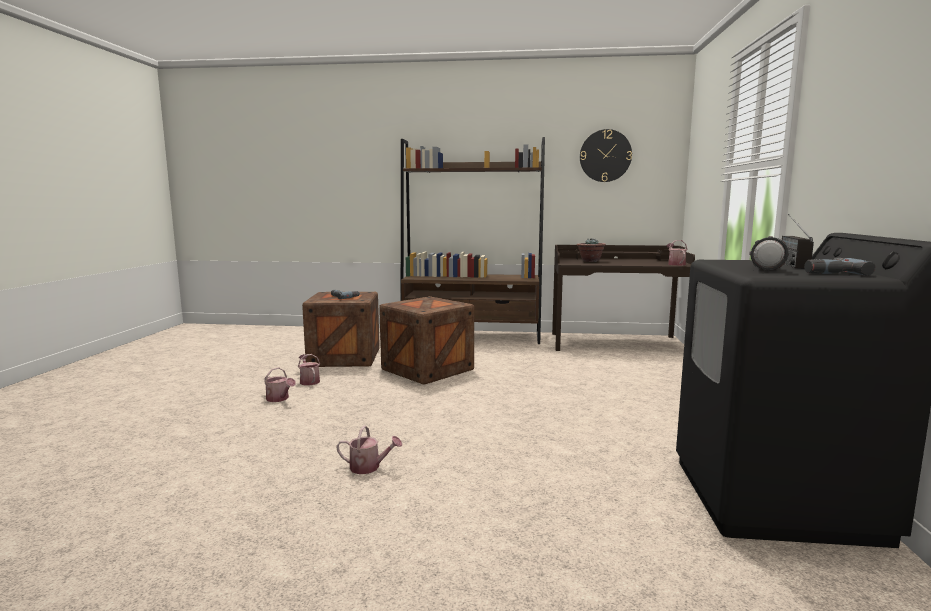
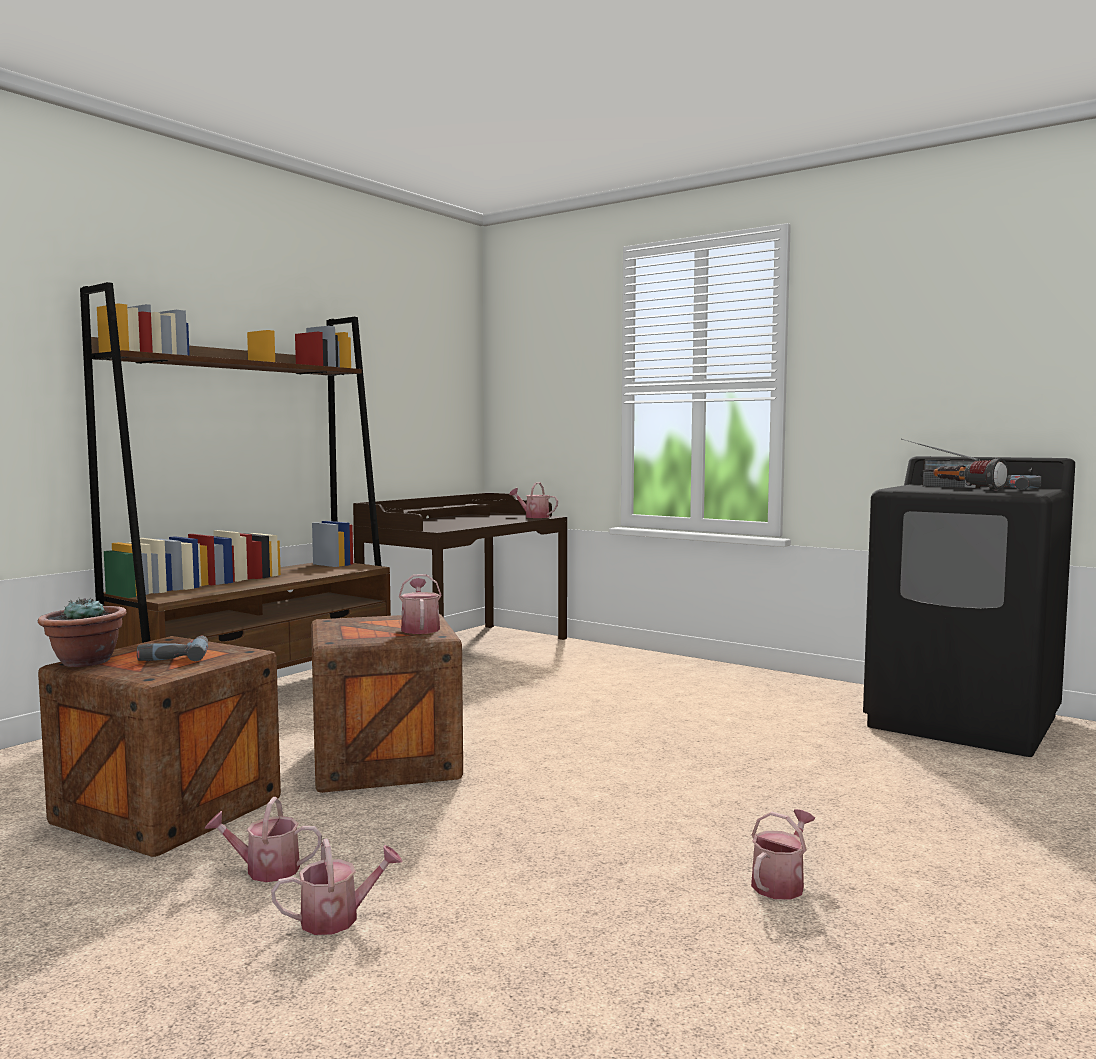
camera: 60 degrees left, 5 degrees down
(433, 307) = (420, 628): none -> watering can
(590, 261) = (433, 524): potted plant -> potted plant (85, 662)
(605, 156) = (401, 356): wall clock -> none

